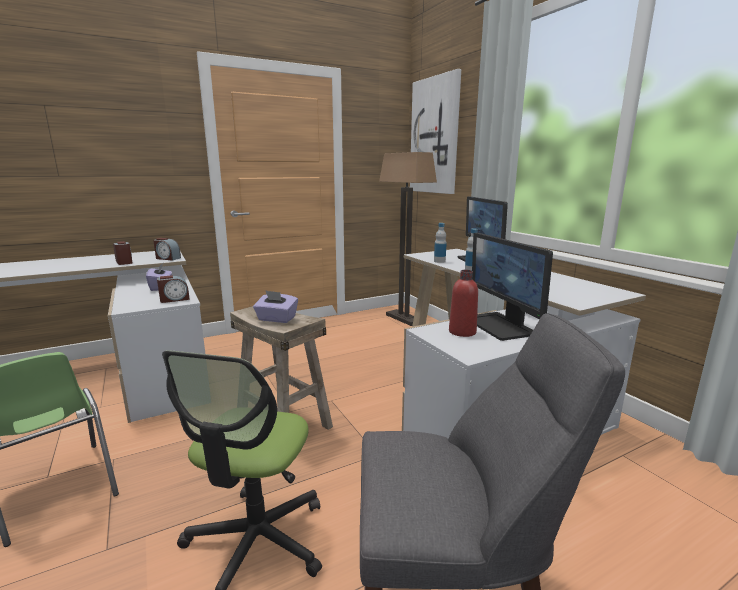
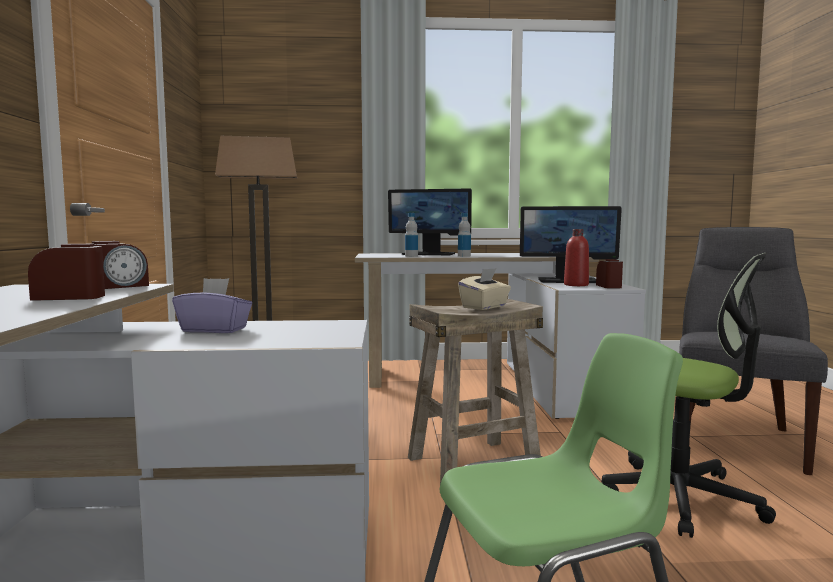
camera: 65 degrees left, 10 degrees down
(174, 299) = (325, 325): alarm clock -> alarm clock (609, 286)
(276, 319) = (484, 307): purple tissue box -> beige tissue box
(435, 136) = (268, 123): picture -> none

